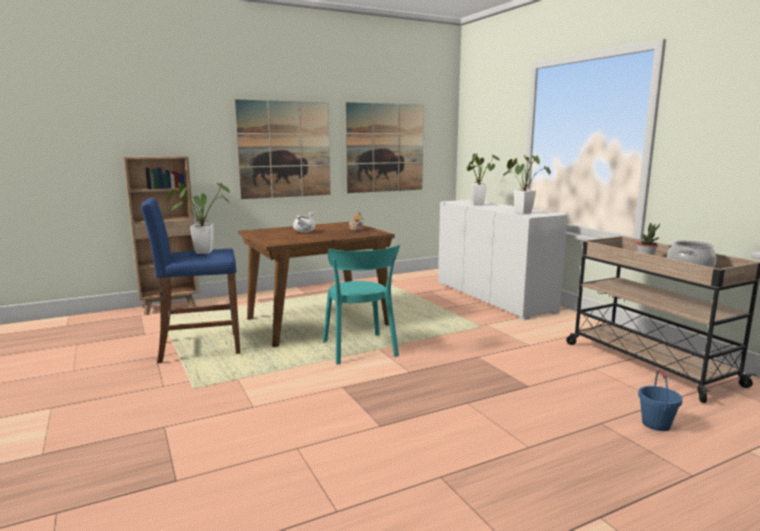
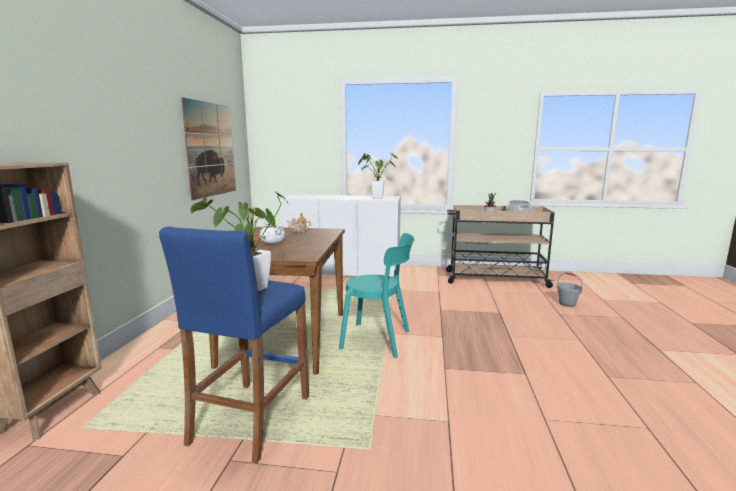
camera: 55 degrees left, 0 degrees up
(285, 149) = (137, 152): picture -> none
(478, 204) = (316, 196): potted plant -> none
(656, 424) = (567, 304): blue bucket -> grey bucket

